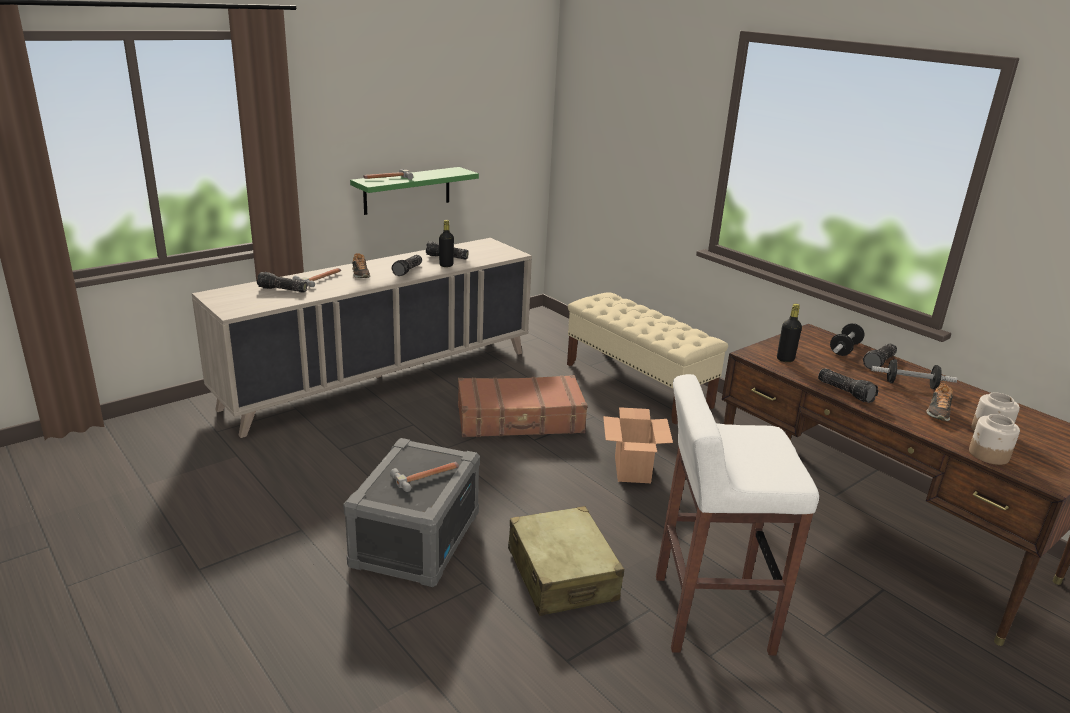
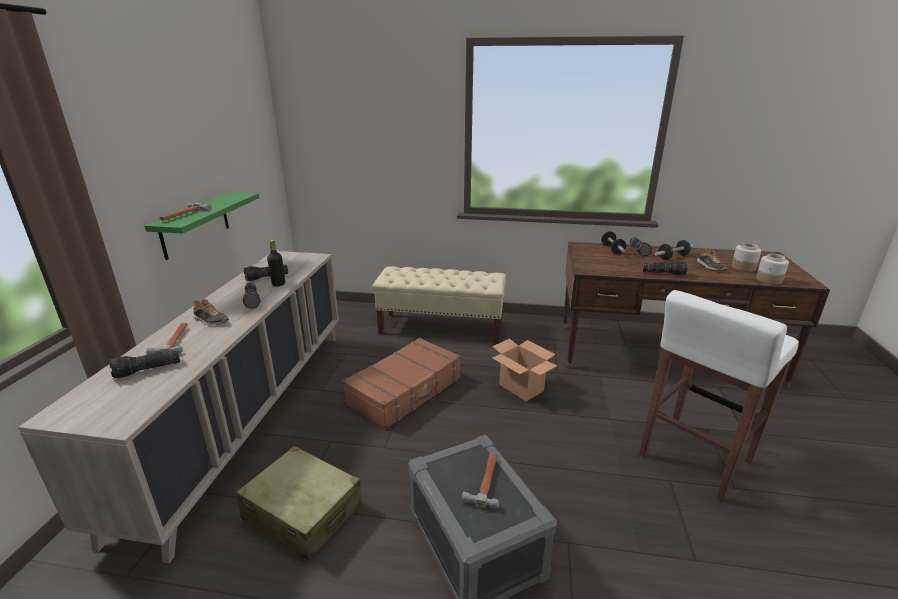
camera: 40 degrees left, 0 degrees up
(562, 575) = (598, 494): beige suitcase -> beige suitcase (303, 512)
(785, 359) = (604, 266): black bottle -> none

